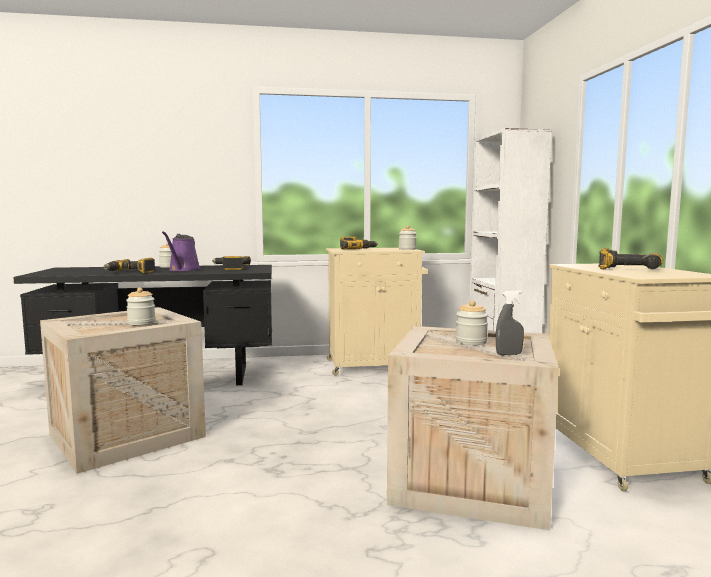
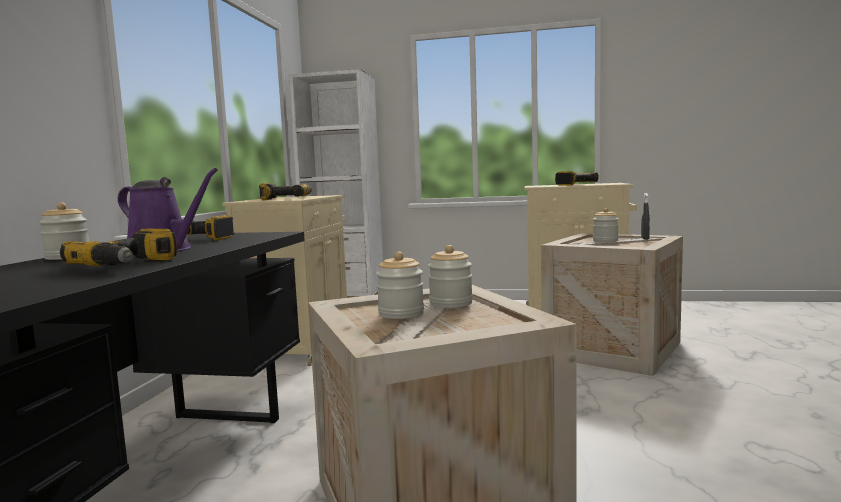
camera: 70 degrees left, 0 degrees up
(407, 249) = (312, 196): jar -> jar (401, 313)

